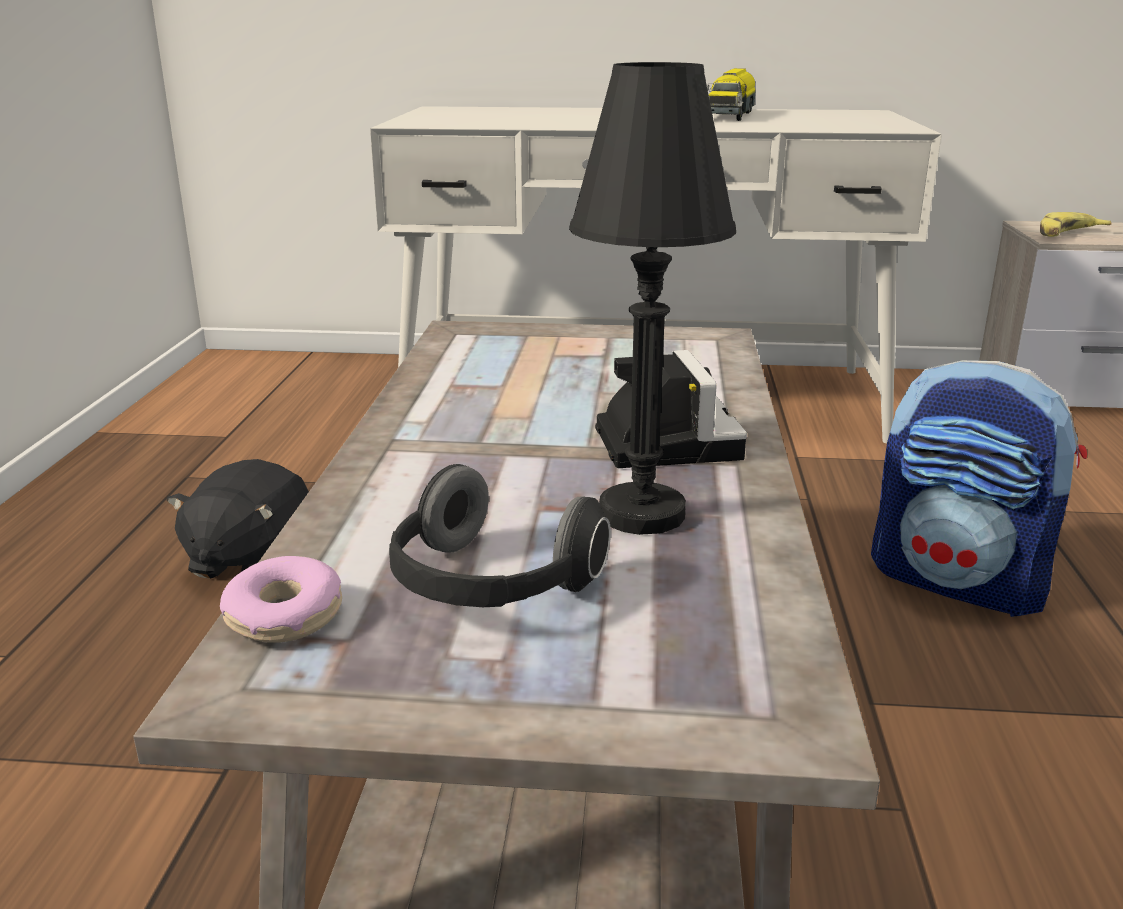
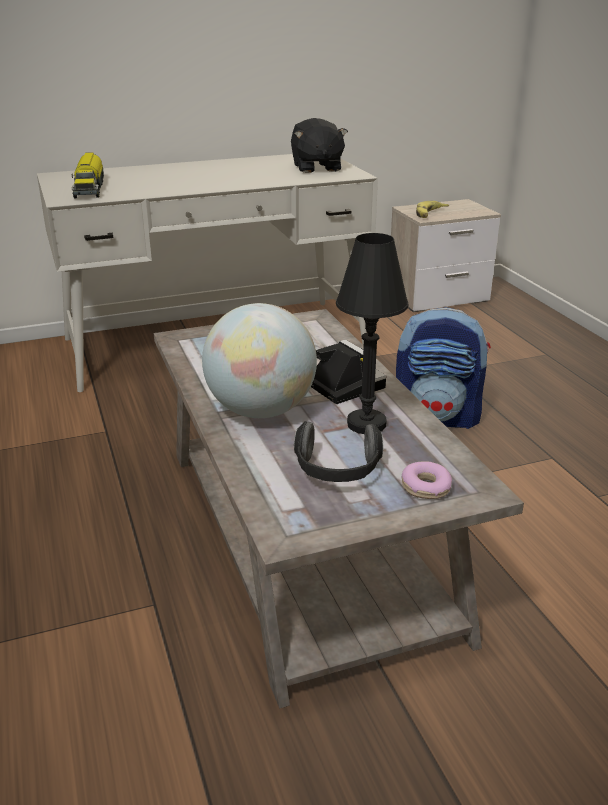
camera: 25 degrees left, 5 degrees up
(249, 561) = (63, 496): black plush toy -> black plush toy (316, 168)
(284, 616) = (269, 505): donut -> donut (425, 488)
(467, 452) = (261, 411): none -> globe
(730, 114) = (247, 166): toy truck -> toy truck (89, 188)

